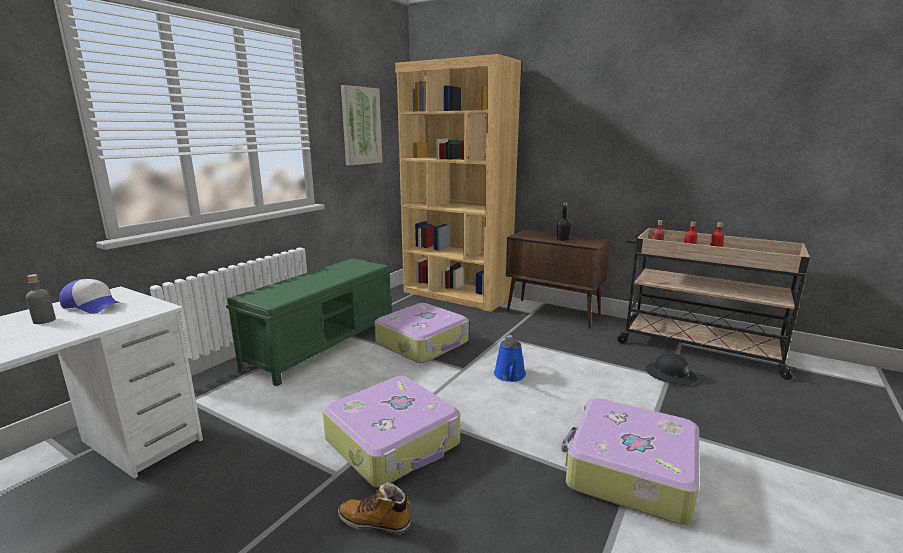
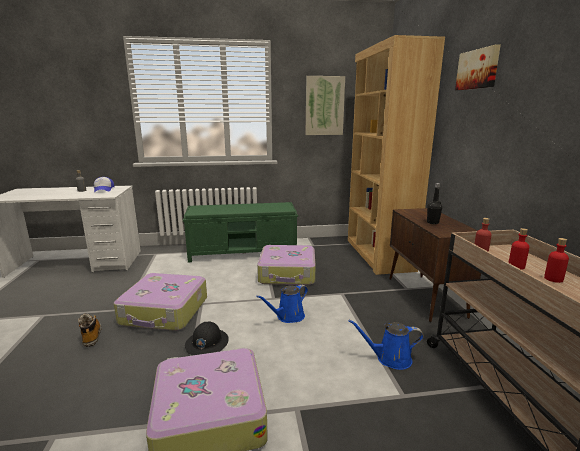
camera: 50 degrees right, 0 degrees up
(572, 96) = (478, 69): none -> picture
(621, 362) = (390, 358): none -> blue watering can
(670, 375) = (411, 395): black hard hat -> black hard hat (206, 343)

